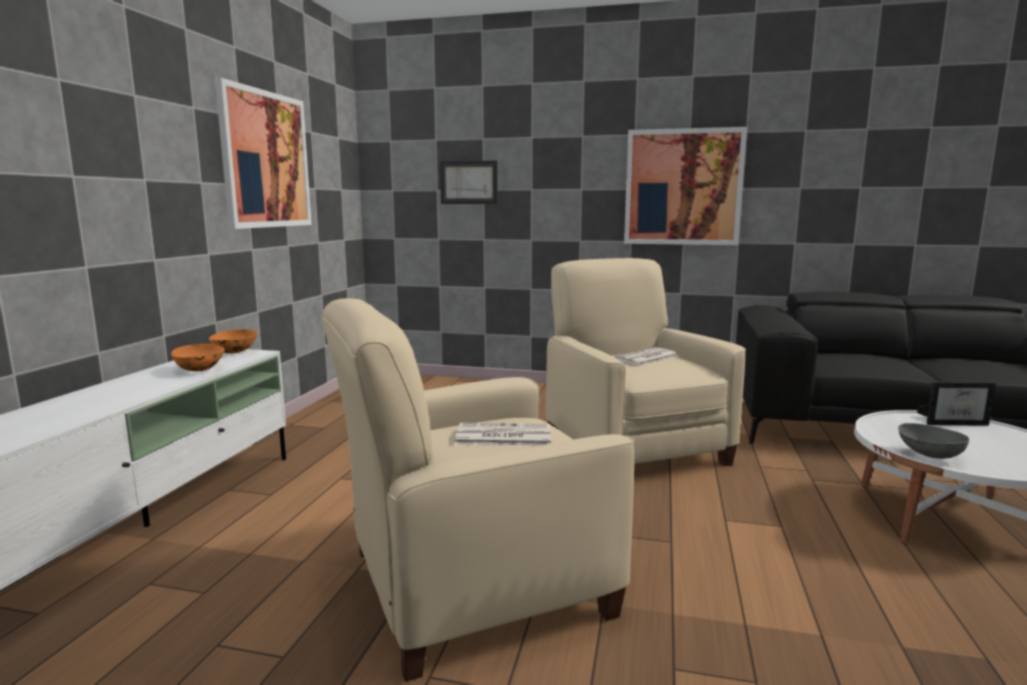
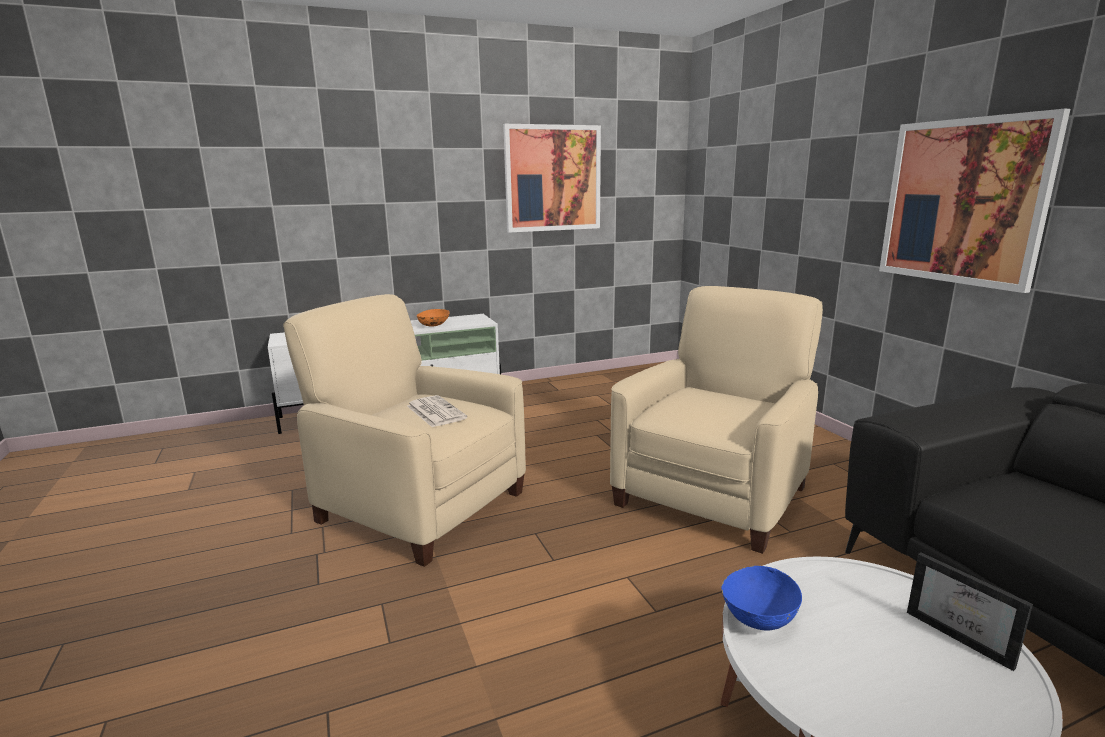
camera: 55 degrees right, 5 degrees up
(235, 352) = (477, 319): orange bowl -> none
(469, 182) = (754, 189): picture -> none
(646, 358) = (722, 403): newspaper -> none
(928, 455) = (758, 616): grey bowl -> blue bowl

